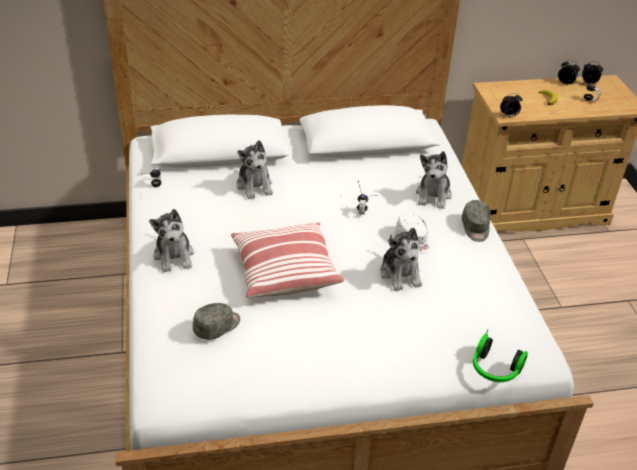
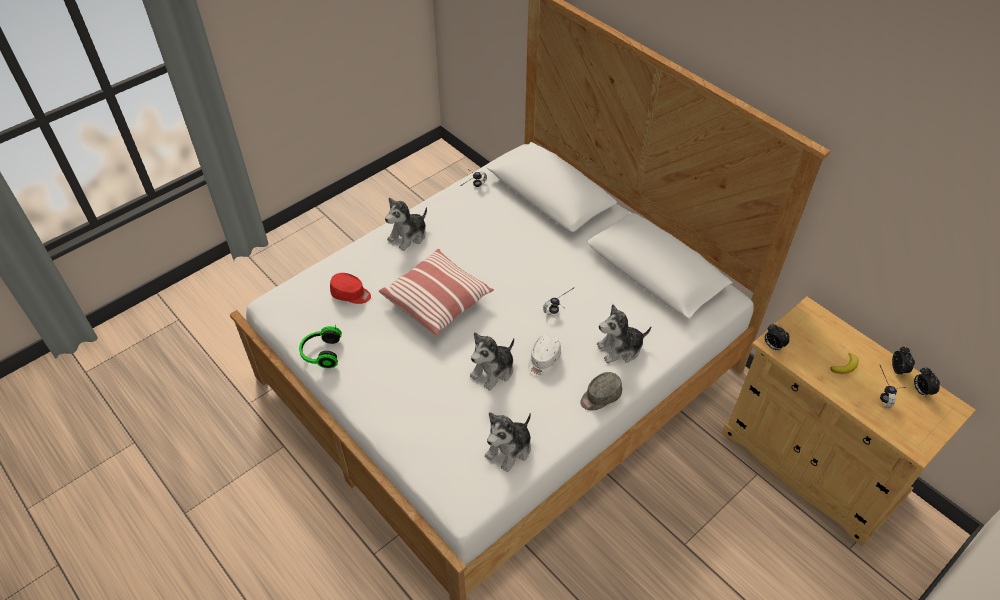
camera: 60 degrees right, 10 degrees up
(217, 327) = (351, 294): grey cap -> red cap
(255, 186) = (526, 235): plush toy -> plush toy (510, 449)
(494, 370) = (424, 478): headphones -> headphones (321, 353)

